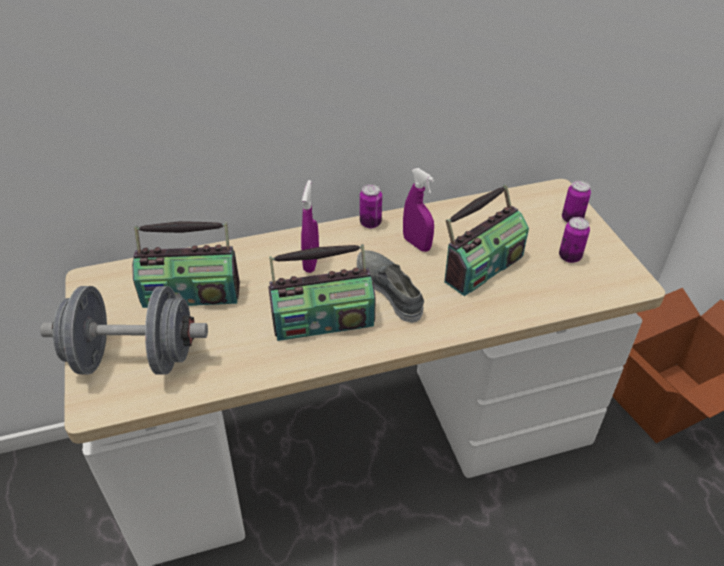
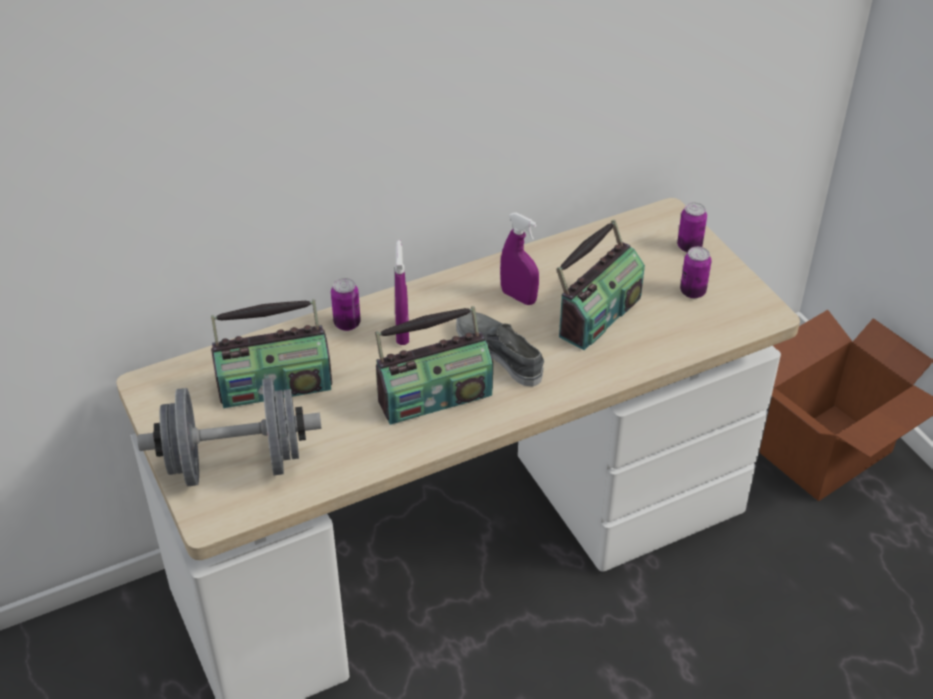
camera: 10 degrees left, 0 degrees up
(370, 223) = (459, 278): can -> can (347, 324)

